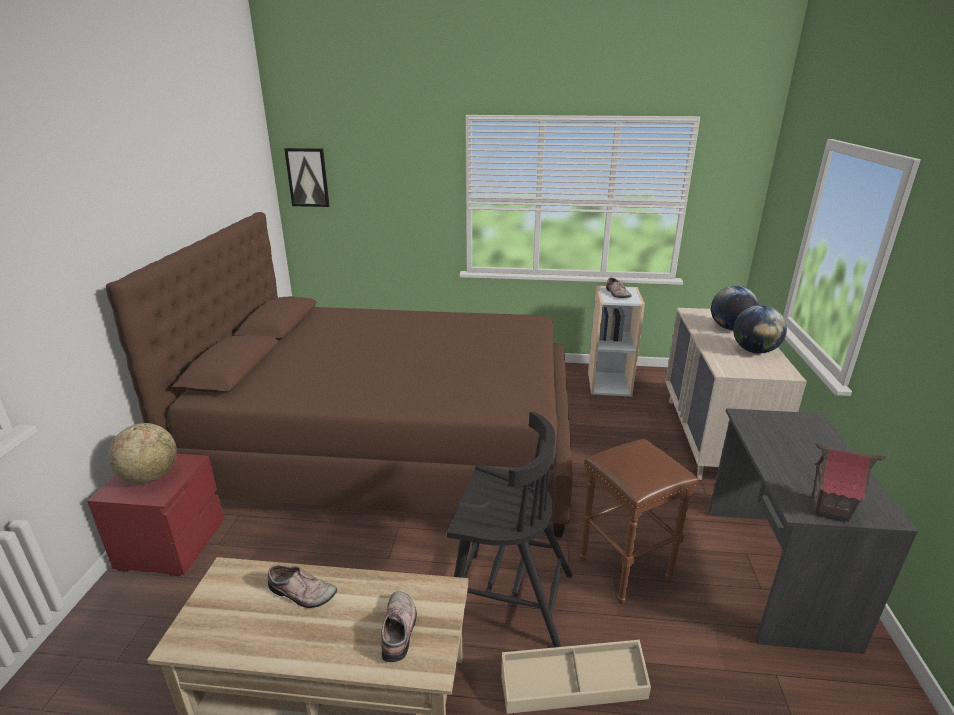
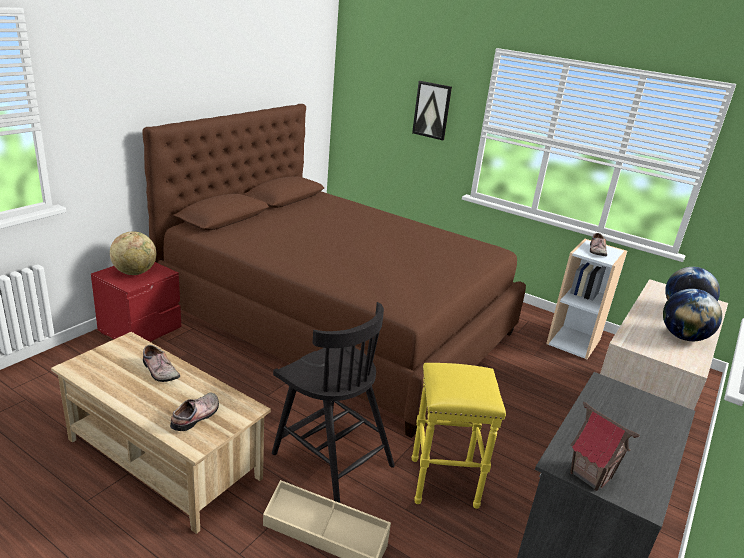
camera: 25 degrees right, 0 degrees up
(308, 177) = (357, 83): picture -> picture (432, 110)
(625, 567) = (445, 481): brown stool -> yellow stool

